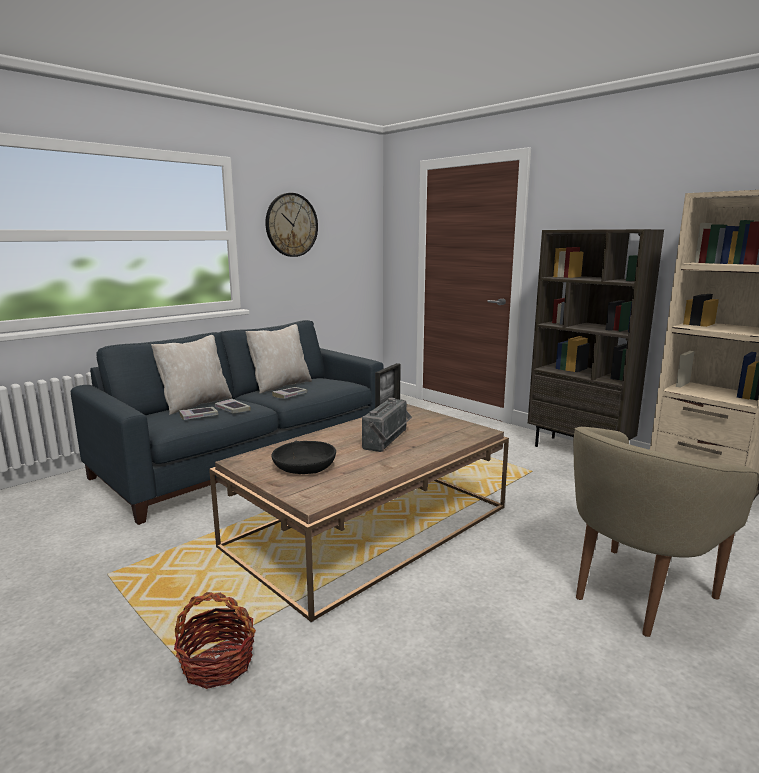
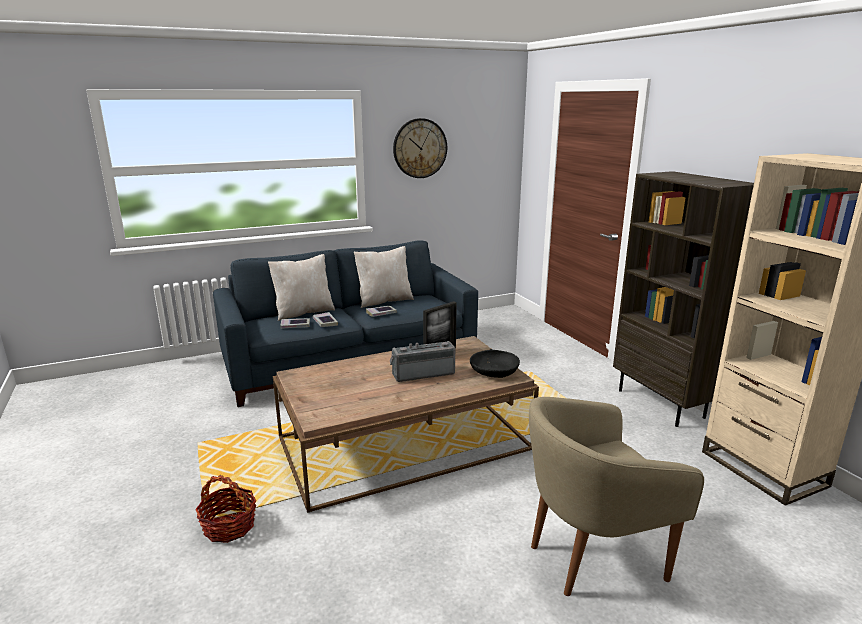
camera: 20 degrees right, 5 degrees up
(304, 466) = (335, 387): black bowl -> black bowl (494, 370)
(388, 440) = (422, 373): radio -> radio turned 150 degrees counterclockwise

